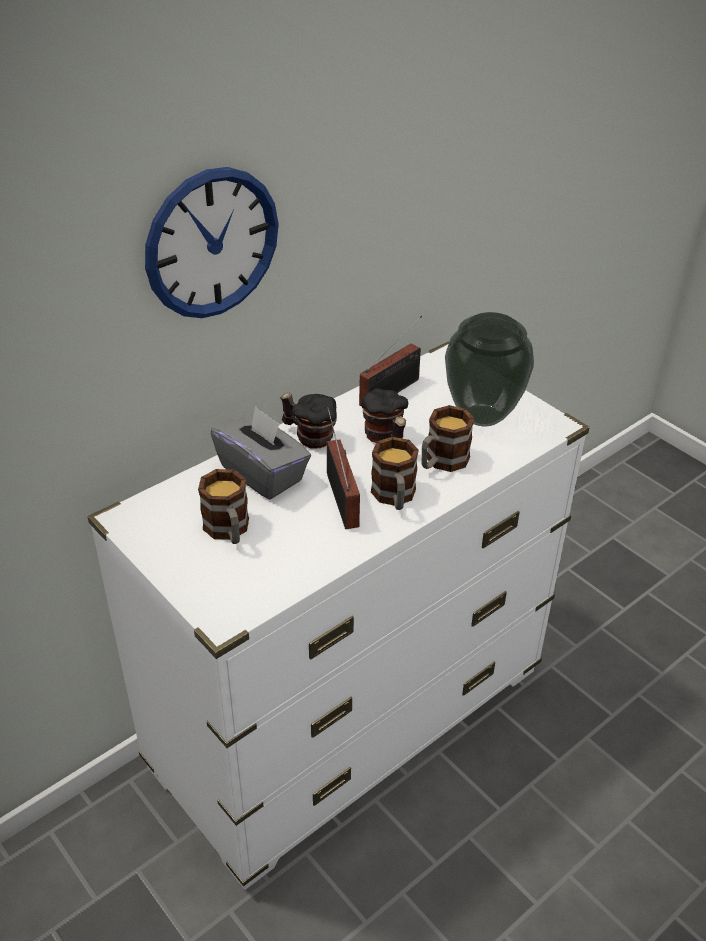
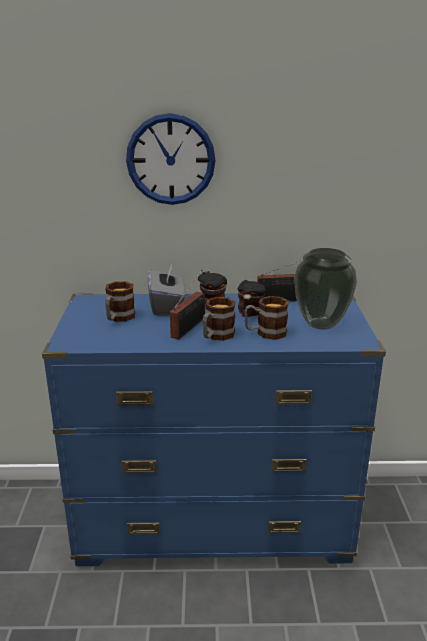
camera: 40 degrees right, 15 degrees down
(349, 718) = (214, 522): white dresser -> blue dresser

